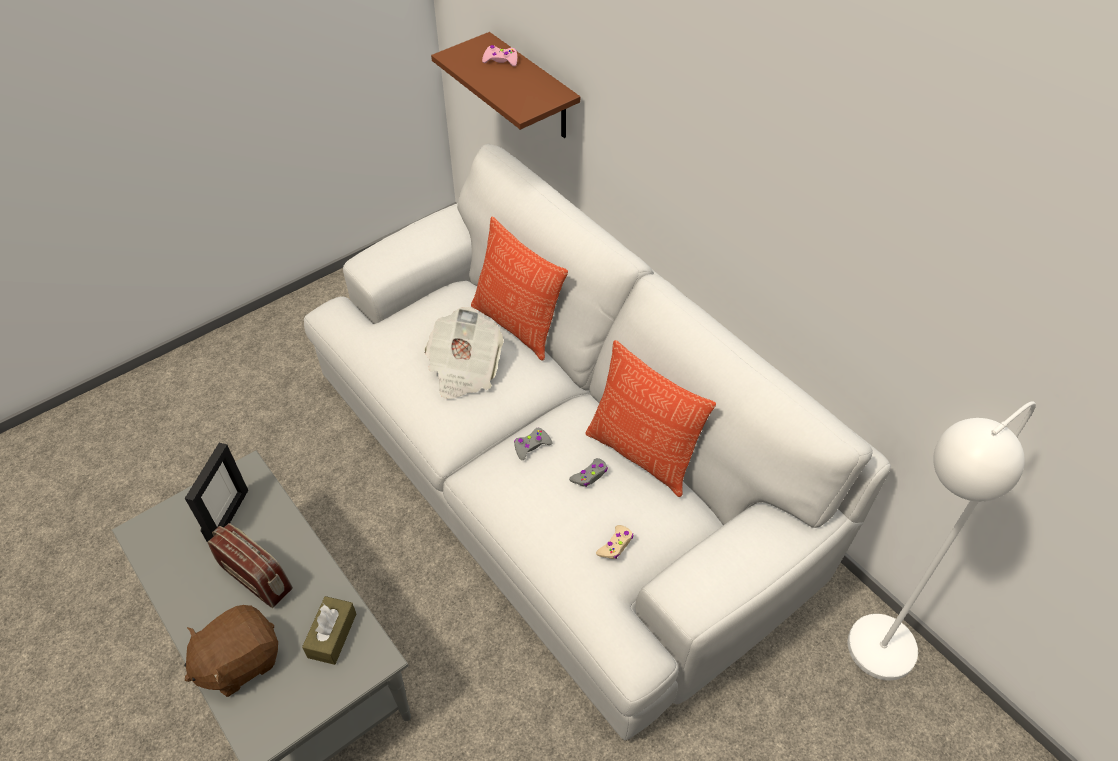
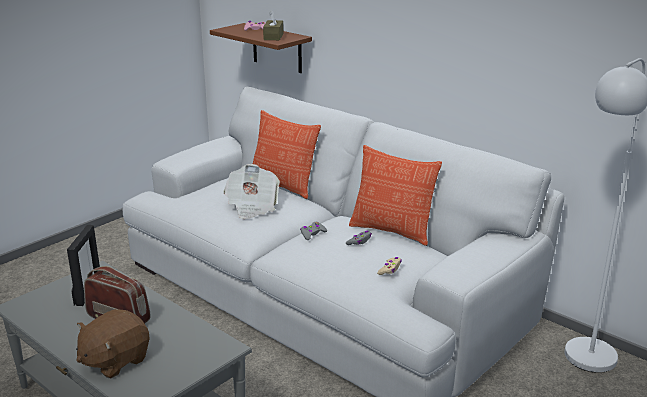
camera: 10 degrees left, 25 degrees down
(332, 635) = (187, 340): brown tissue box -> brown tissue box (273, 36)

